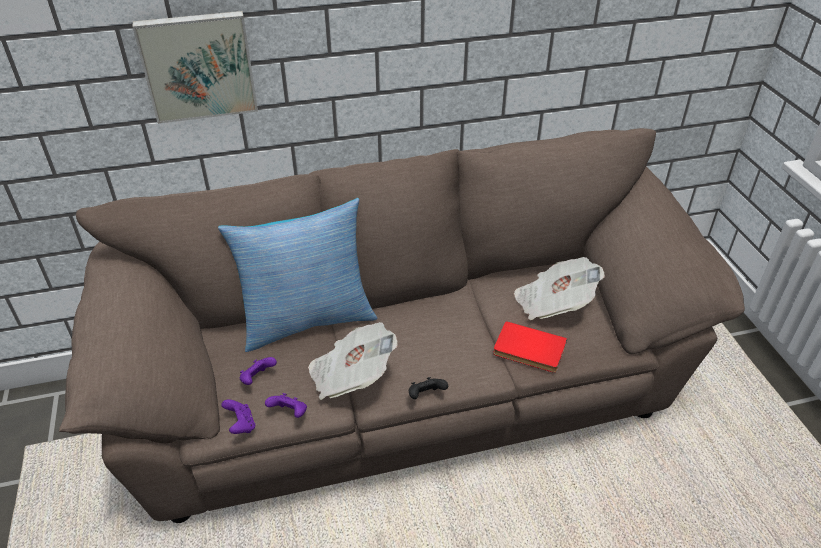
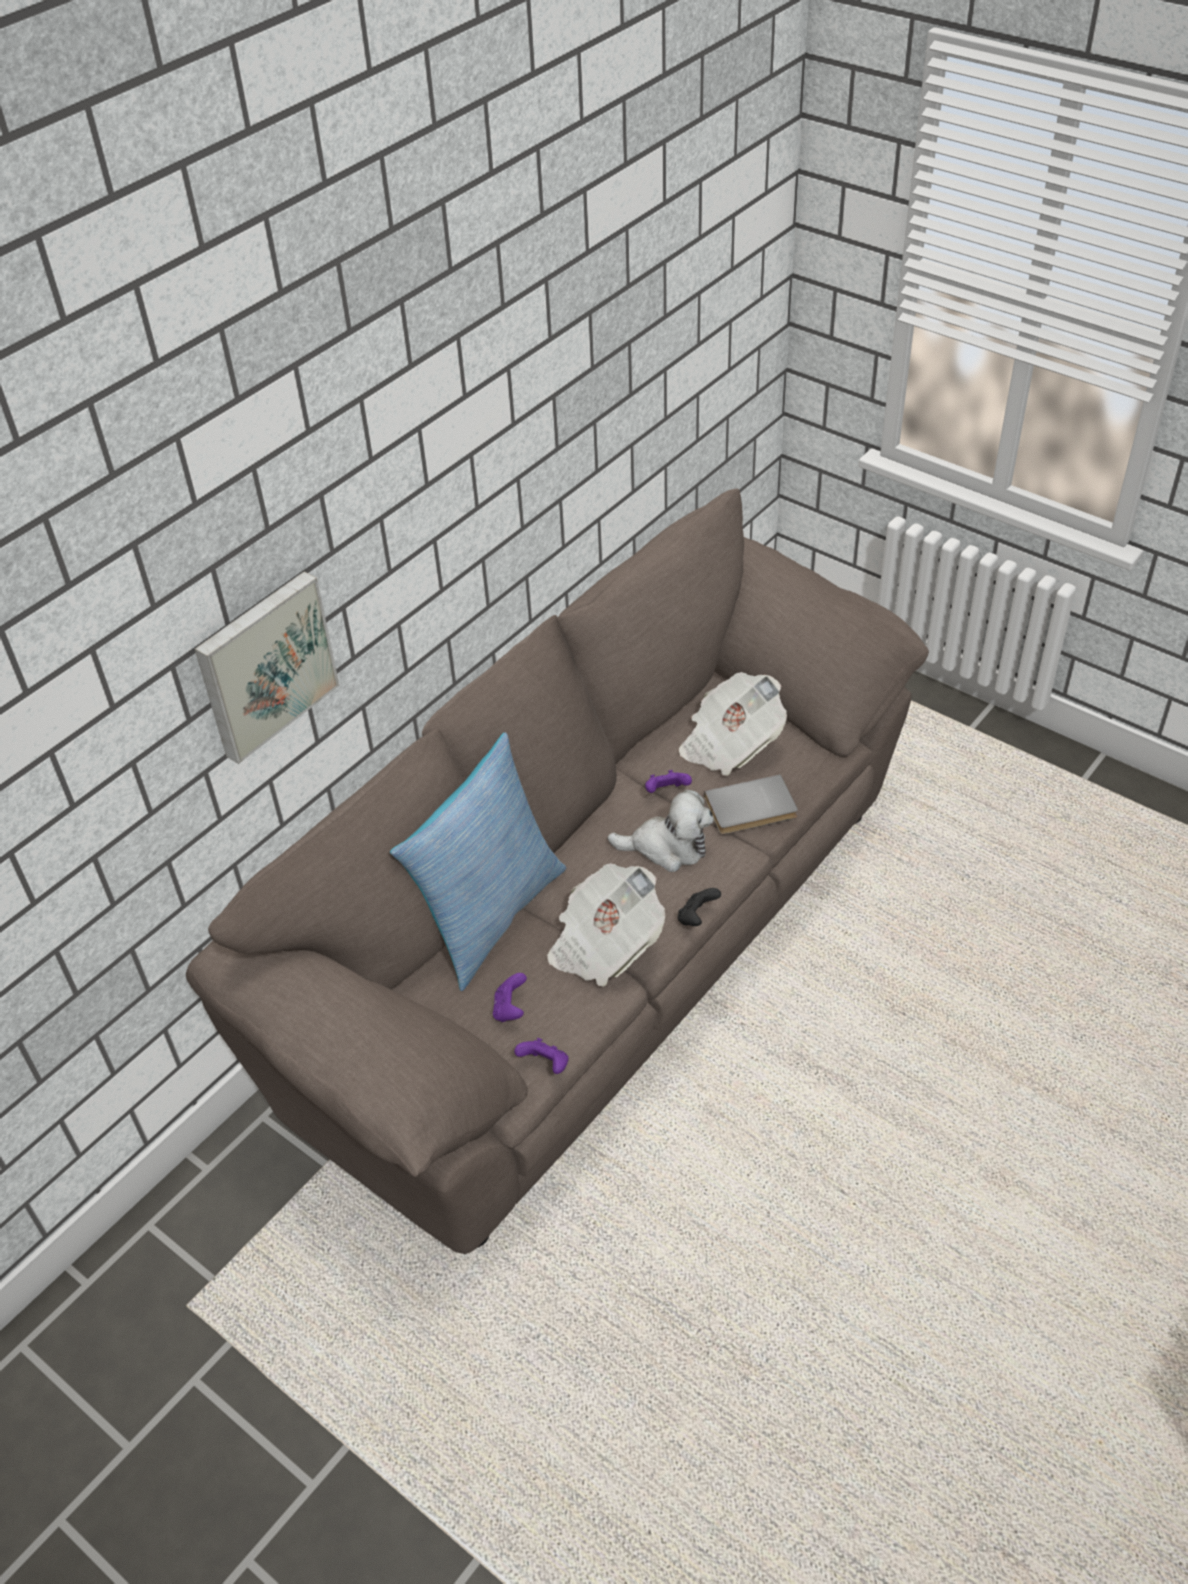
camera: 35 degrees left, 5 degrees up
(289, 413) = (582, 1021): purple game controller -> purple game controller (666, 792)
(450, 342) = (667, 847): none -> plush toy
(529, 350) = (751, 809): red book -> grey book

